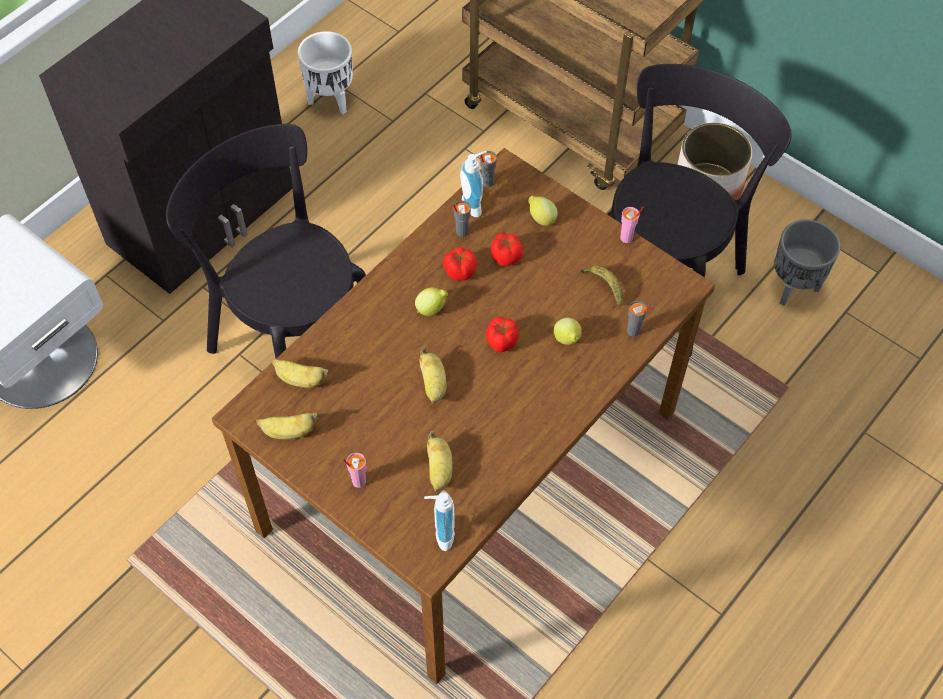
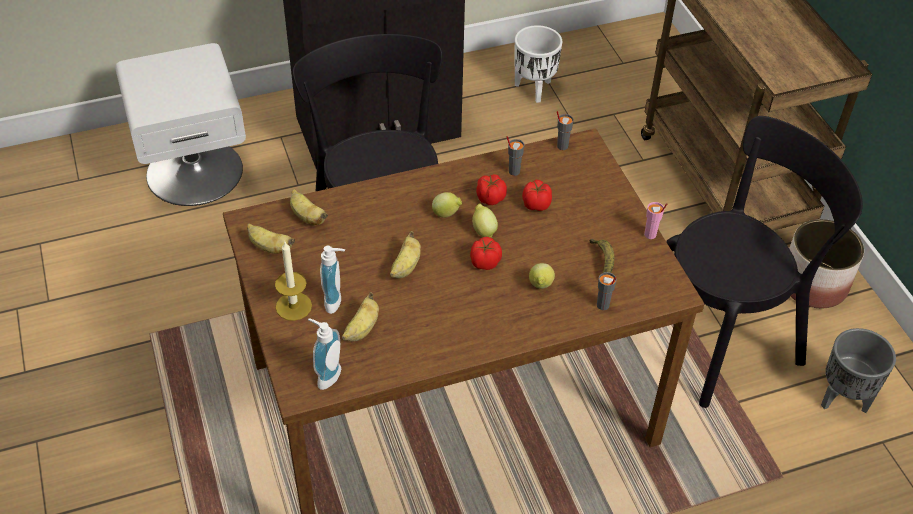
camera: 30 degrees right, 10 degrees down
(358, 481) = (293, 306): pink cup -> candle
(475, 204) = (539, 157): soap dispenser -> soap dispenser (336, 301)
(541, 219) = (587, 190): lemon -> lemon (483, 230)

